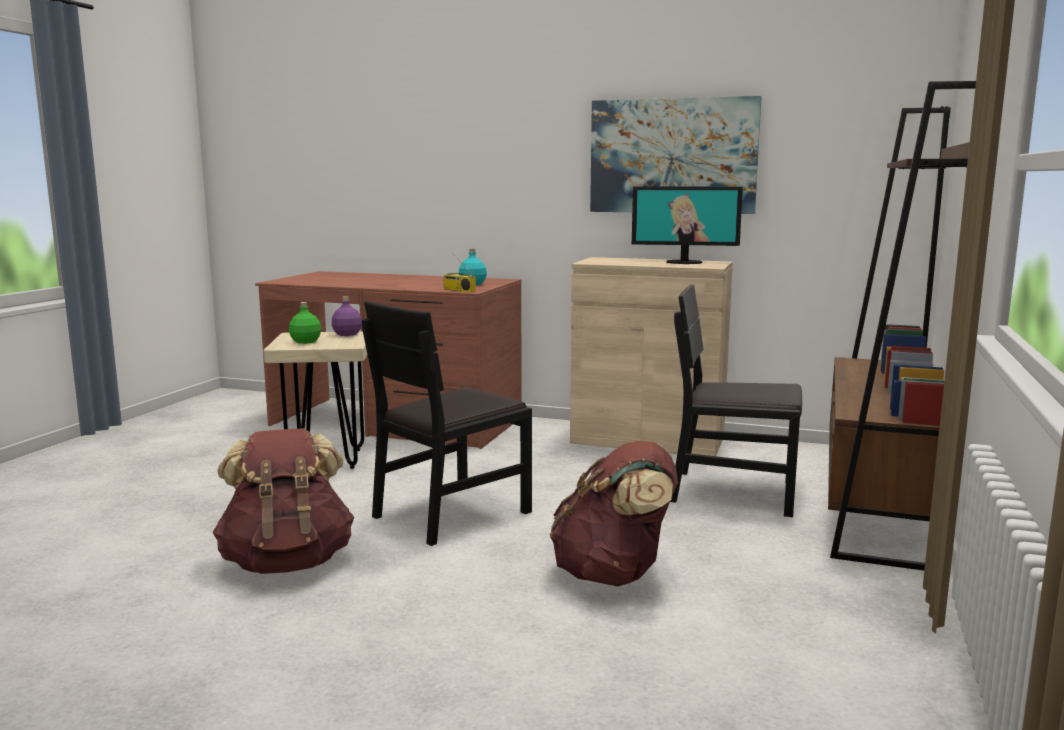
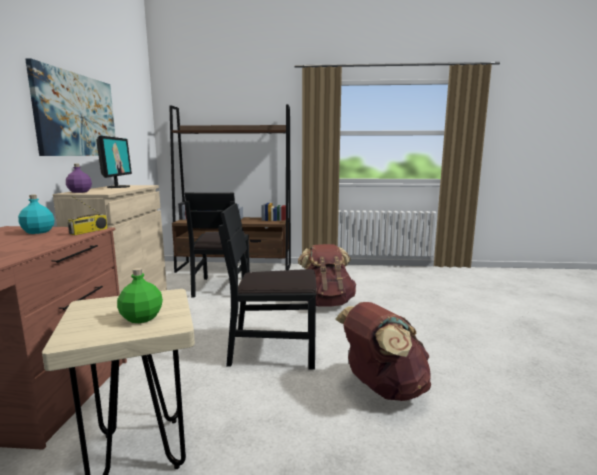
camera: 105 degrees left, 0 degrees up
(347, 334) = (93, 307): purple bottle -> purple bottle (79, 192)
(451, 513) = (273, 349): black chair -> black chair turned 150 degrees clockwise

